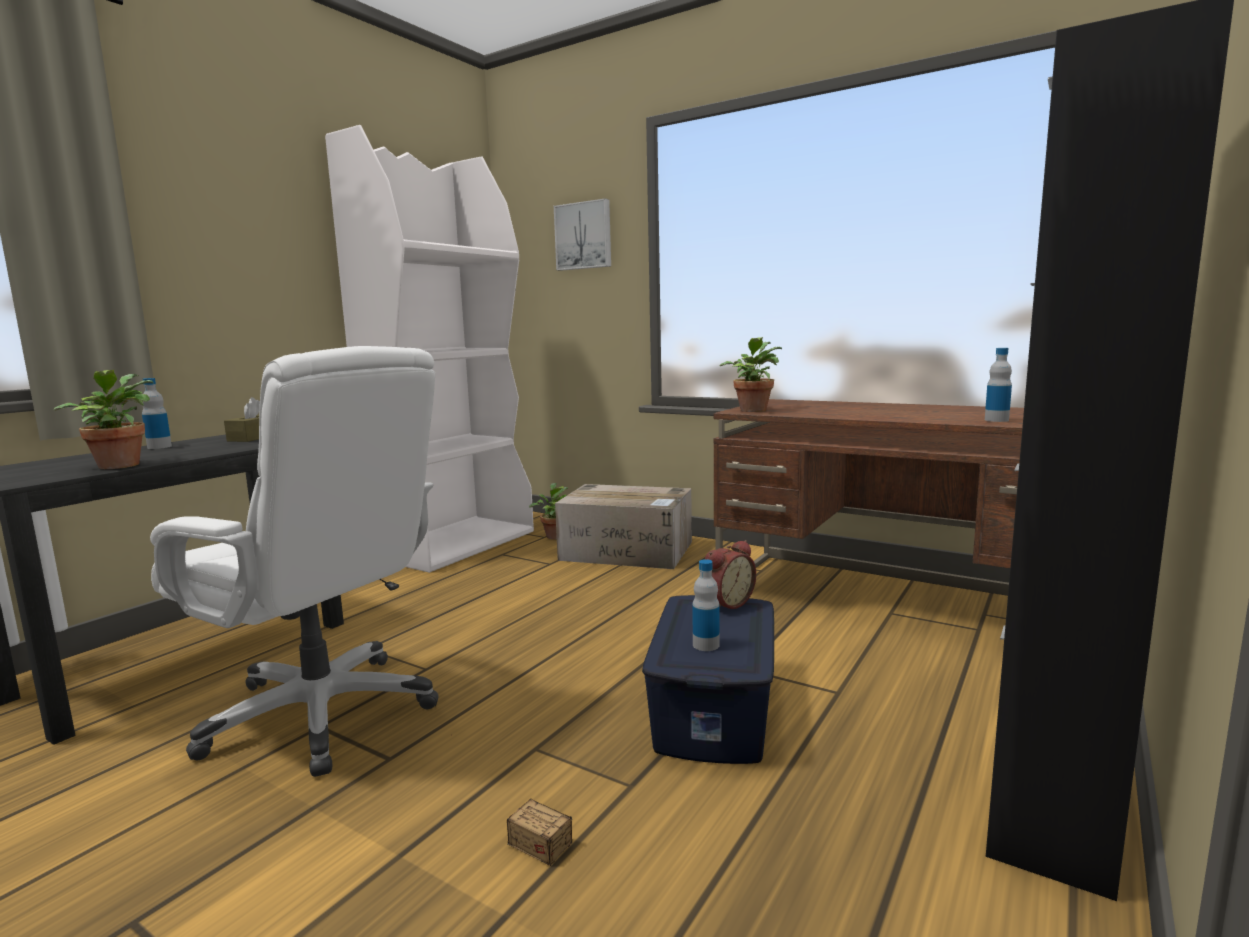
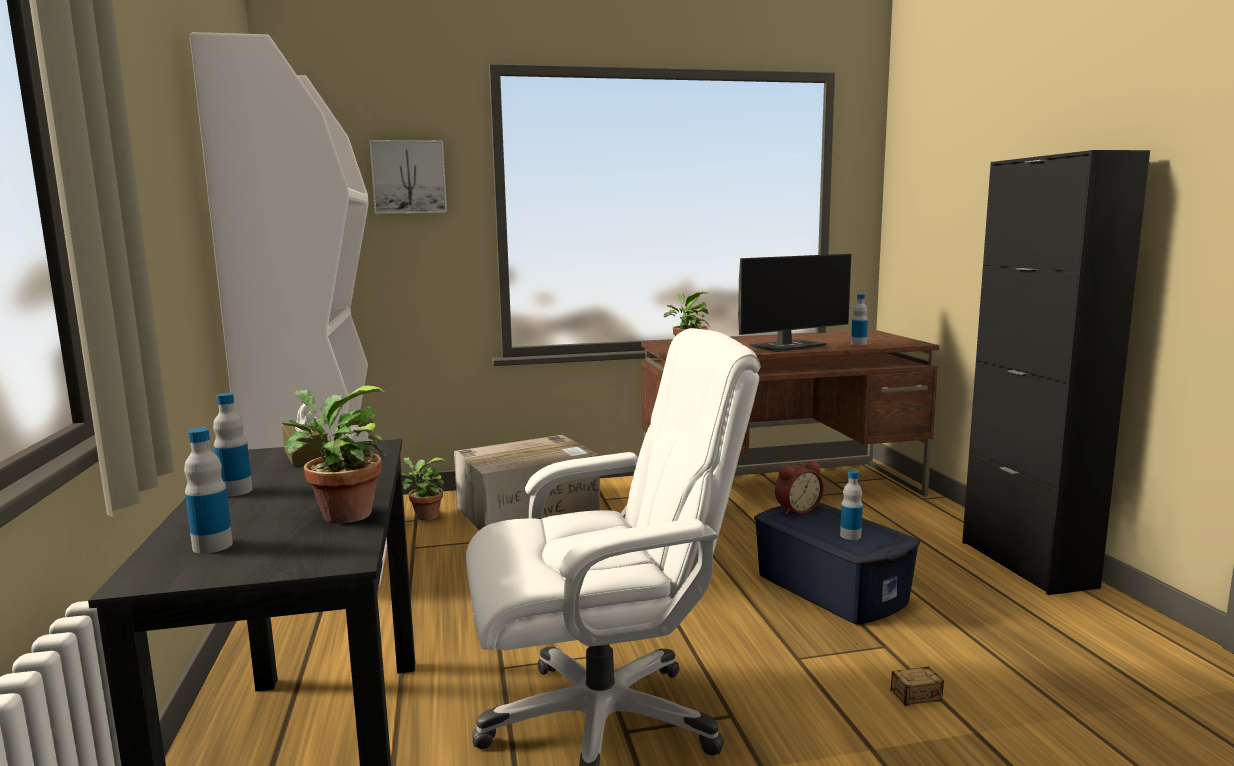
camera: 45 degrees left, 0 degrees up
(41, 465) = (212, 546): none -> bottle
(725, 603) = (796, 509): alarm clock -> alarm clock turned 60 degrees clockwise
(889, 414) = (788, 346): none -> monitor

